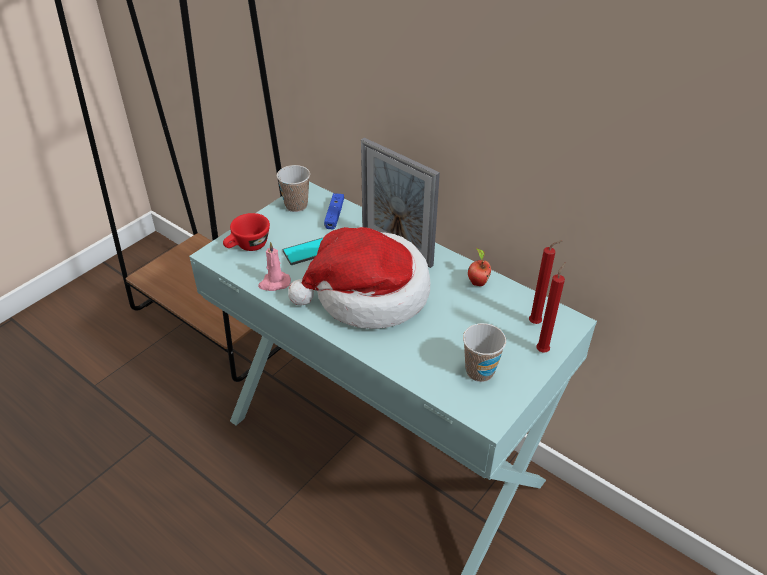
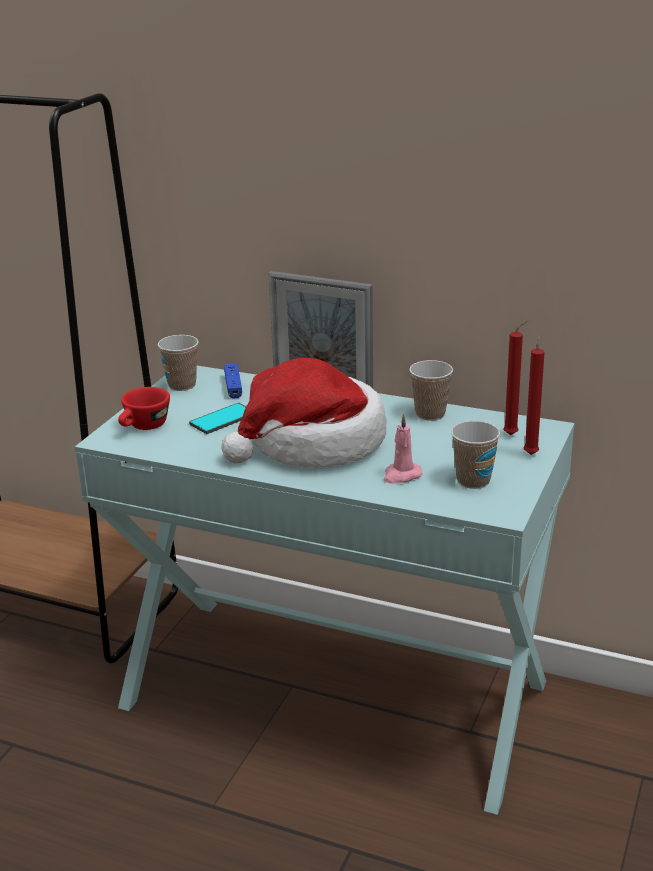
camera: 15 degrees left, 15 degrees down
(274, 283) = (196, 451): pink candle -> pink candle (401, 475)
(477, 282) = (430, 414): apple -> cup

